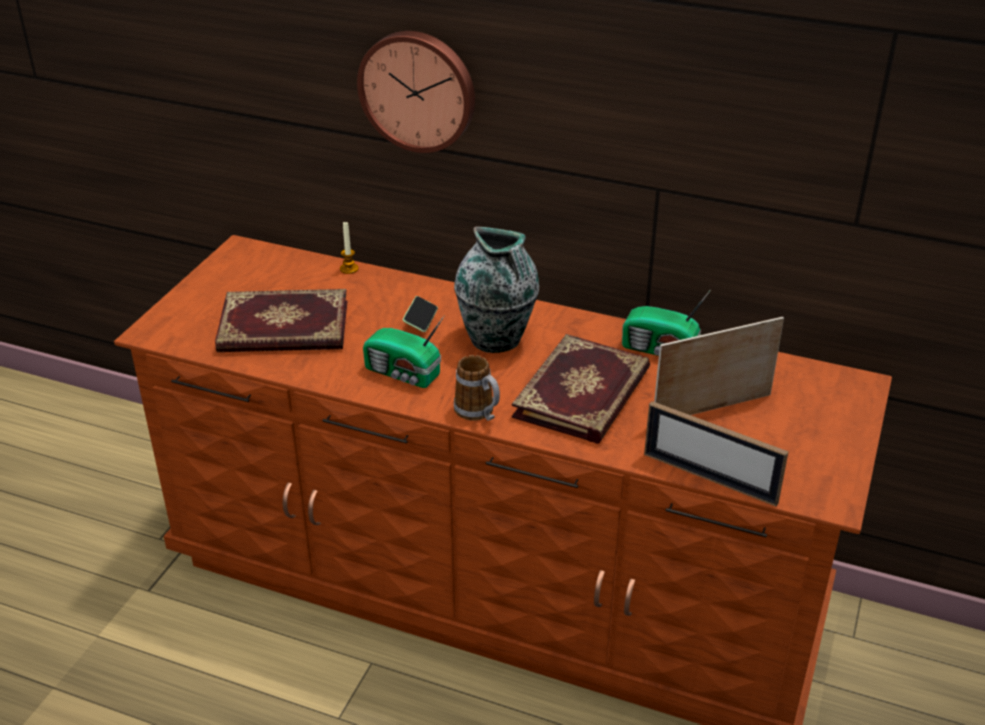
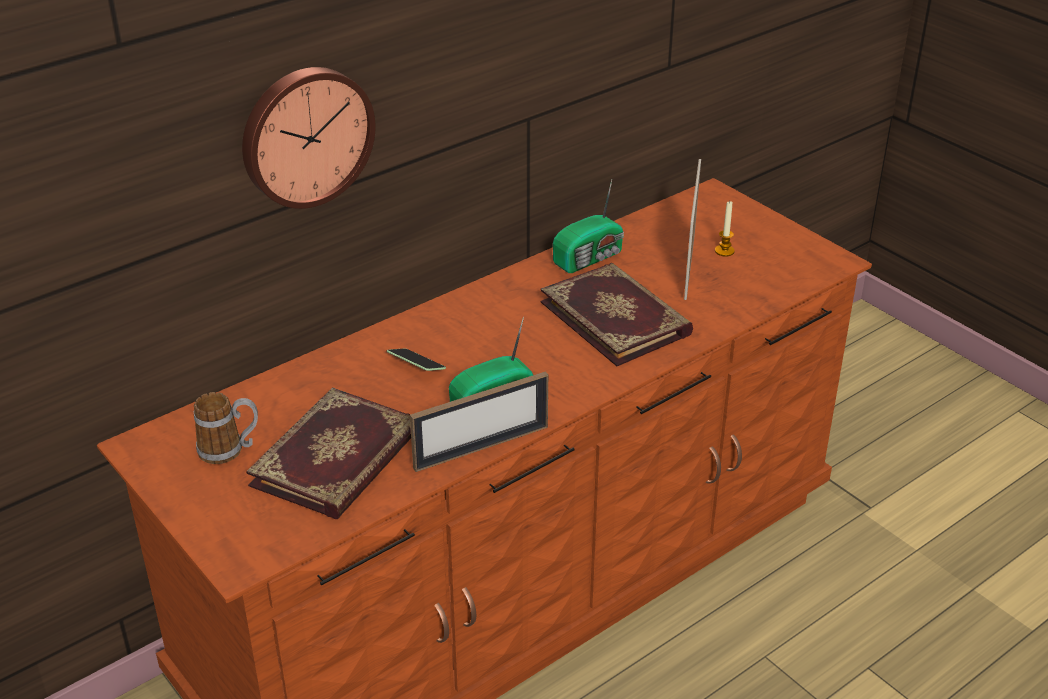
camera: 60 degrees left, 0 degrees up
(349, 269) = (272, 381): candle -> candle (724, 251)
(479, 413) = (596, 382): mug -> mug (230, 450)
(497, 339) = (493, 334): vase -> none
(709, 478) = (772, 300): picture frame -> picture frame (481, 447)

